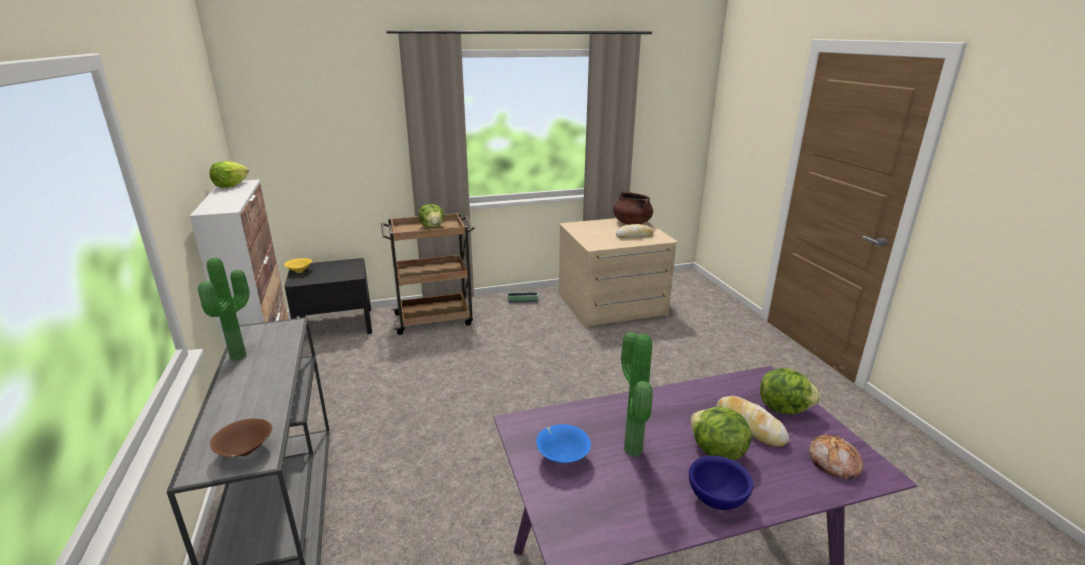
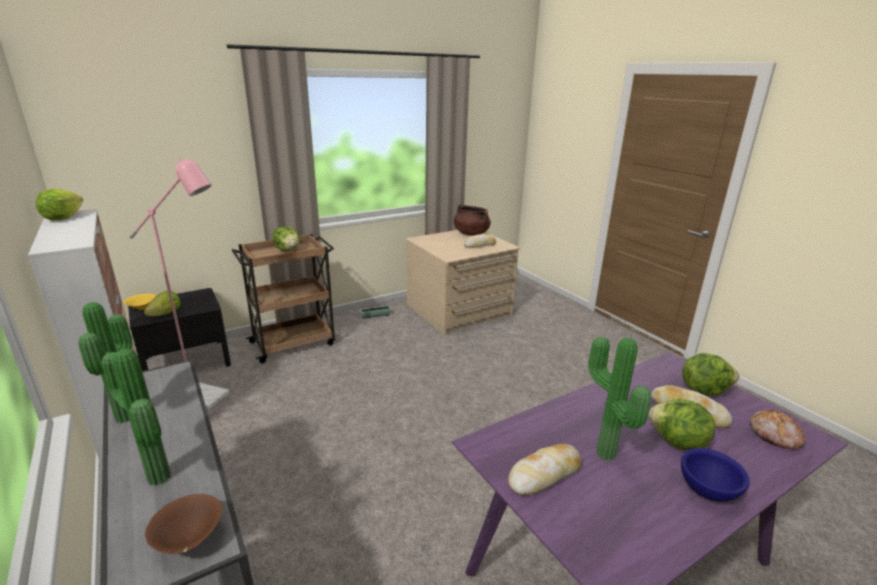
camera: 15 degrees left, 0 degrees up
(239, 406) = (155, 480): none -> potted plant
(317, 278) = (166, 314): none -> lettuce
(344, 360) = (209, 398): none -> pink floor lamp
(562, 457) = (545, 474): blue bowl -> bread

